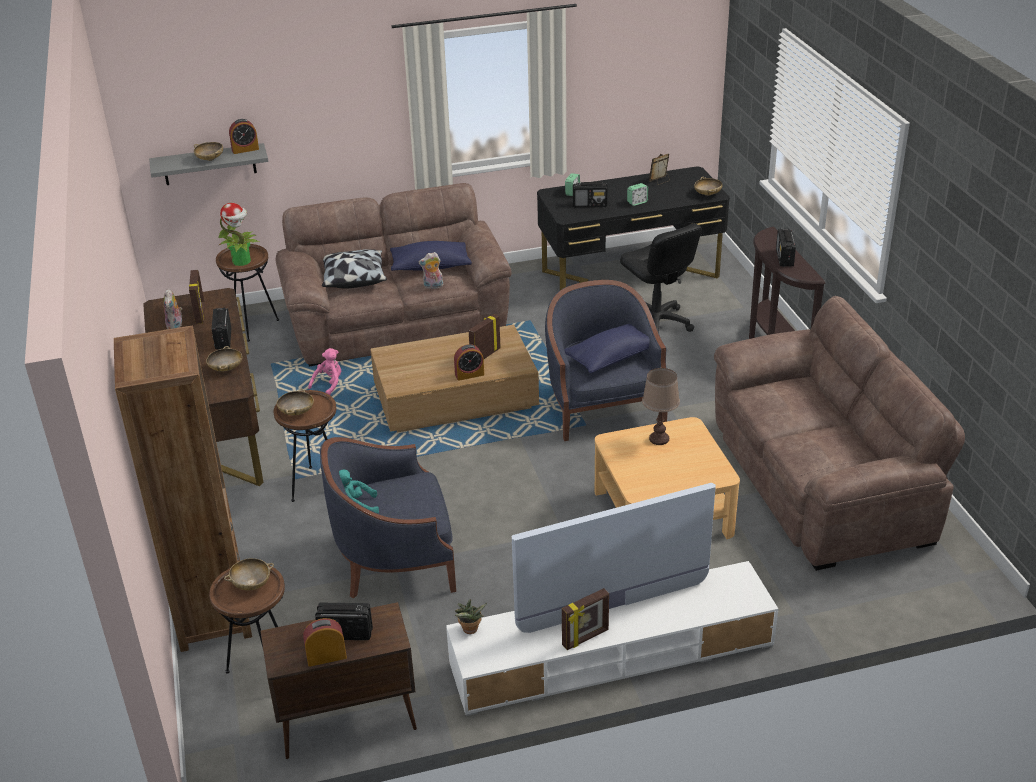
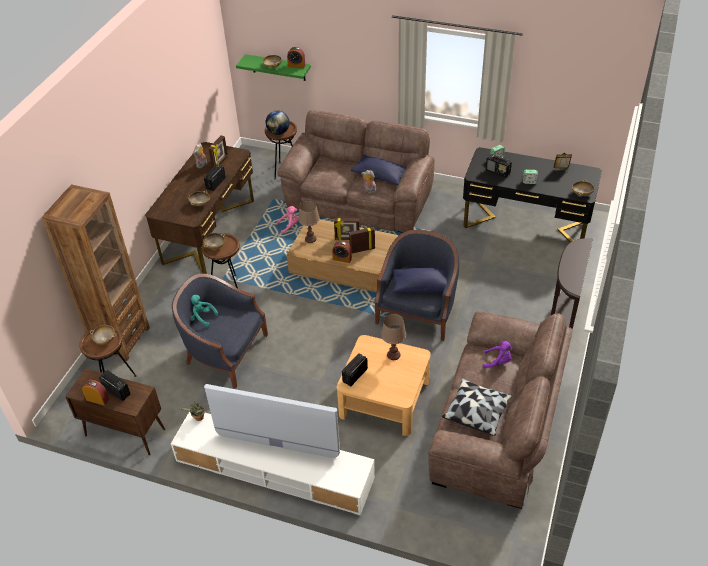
camera: 35 degrees right, 10 degrees up
(209, 164) = (278, 67): grey shelf -> green shelf
(242, 261) = (278, 132): potted plant -> globe
(353, 278) = (332, 166): pillow -> pillow (476, 412)
(402, 370) = (310, 239): none -> brown table lamp
(585, 638) = (246, 456): picture frame -> picture frame (347, 238)
(655, 324) = (506, 267): black office chair -> none
(784, 258) = (572, 267): radio -> radio (354, 375)
(788, 391) = (498, 362): none -> purple plush toy

